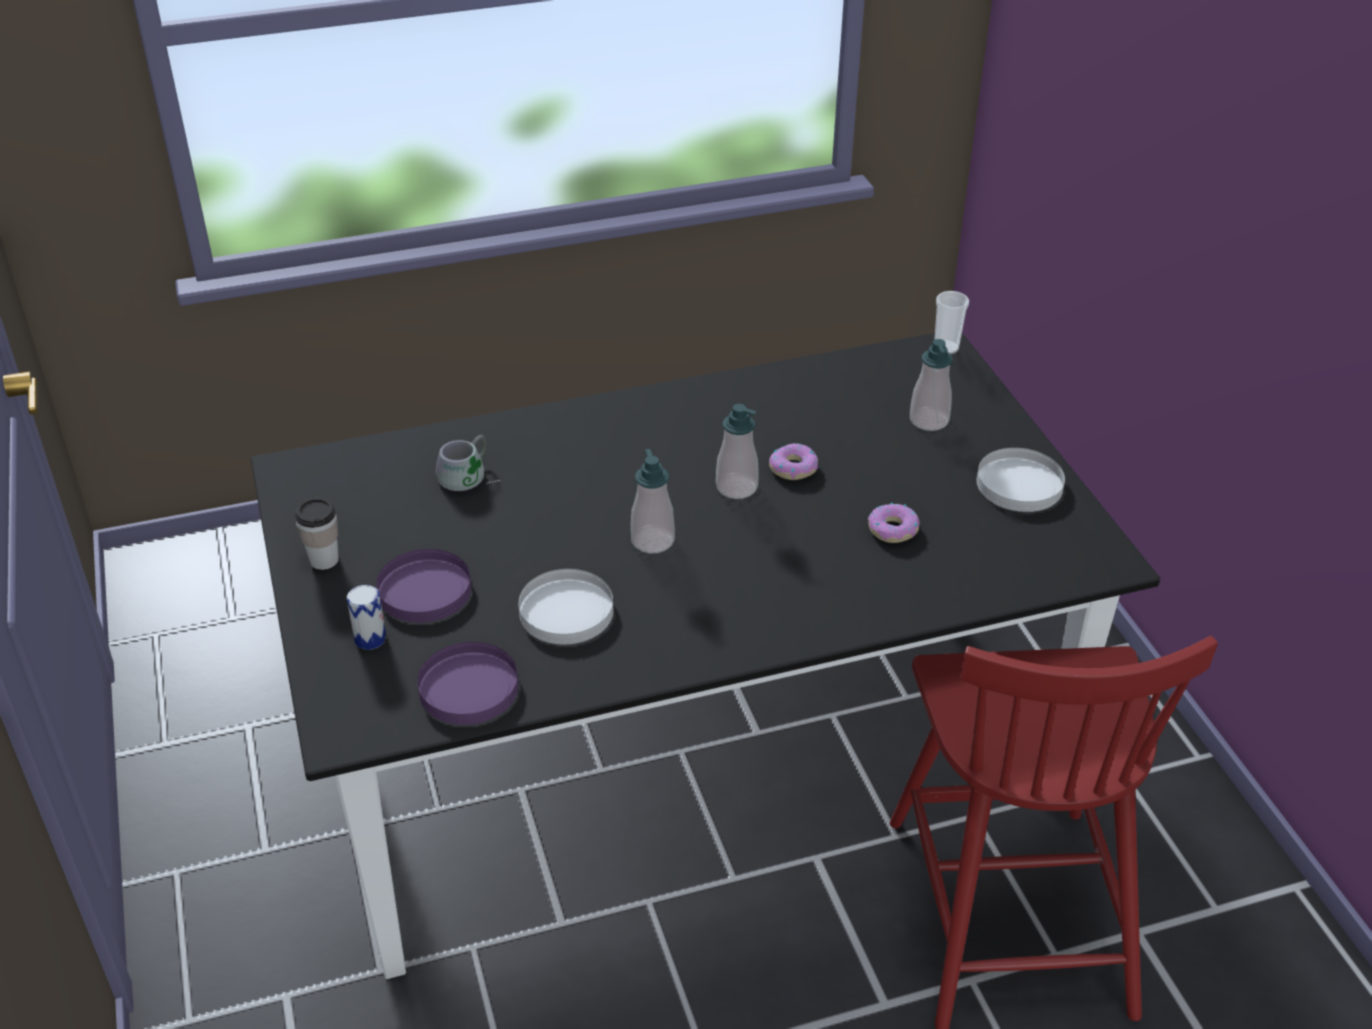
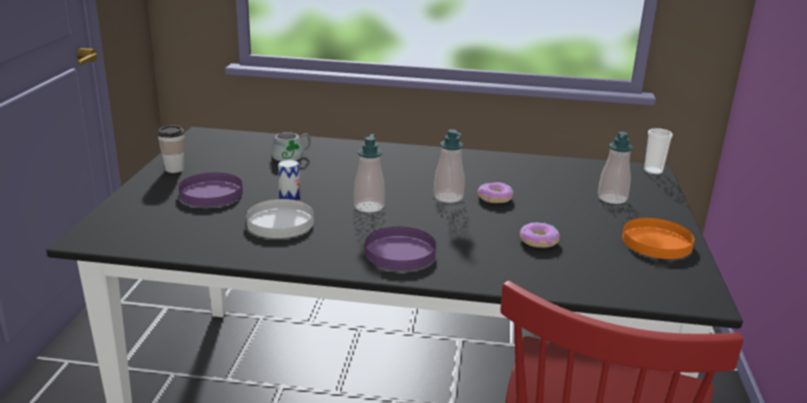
camera: 25 degrees right, 15 degrees down
(370, 638) = (156, 204): can -> can (289, 199)
(469, 687) = (182, 239): purple plate -> purple plate (400, 252)
(1018, 484) = (656, 242): white plate -> orange plate

